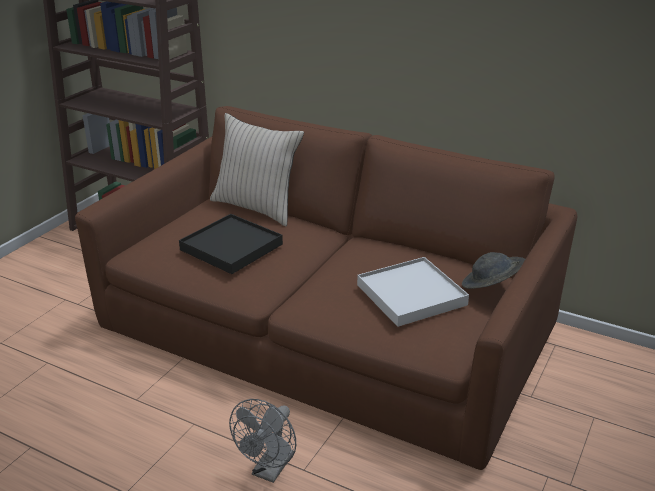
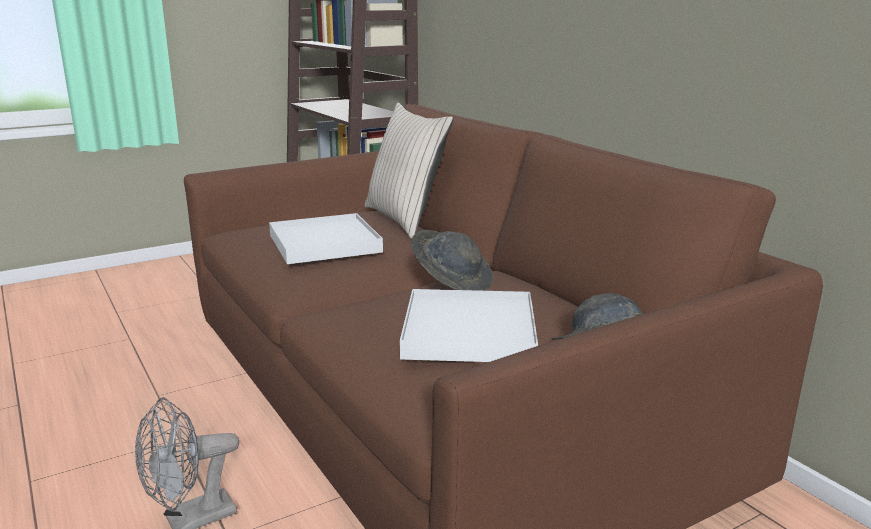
camera: 30 degrees right, 10 degrees down
(231, 247) = (324, 243): black tray -> white tray
(357, 257) = (452, 281): none -> grey hat

